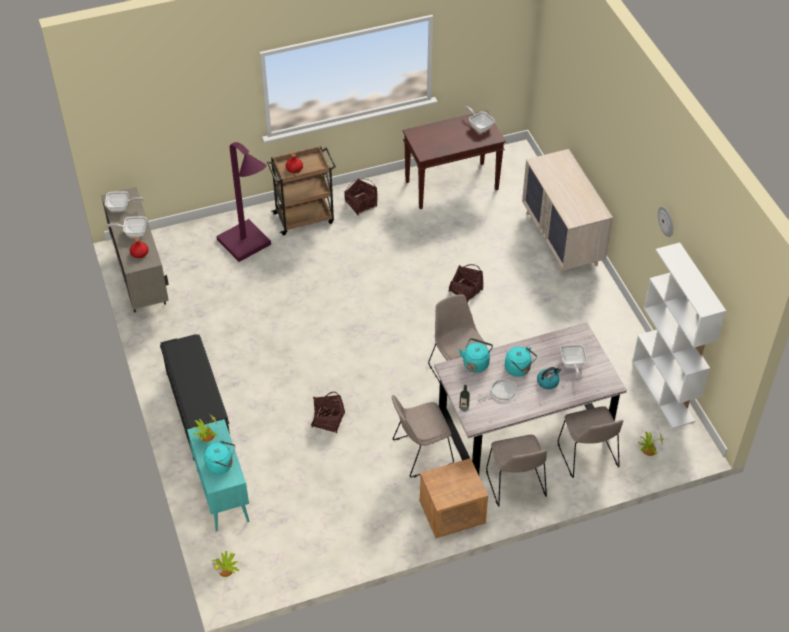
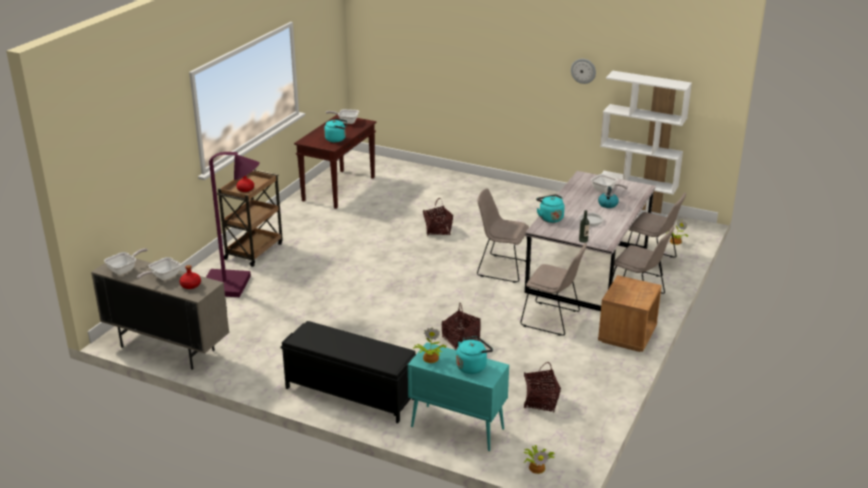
camera: 45 degrees left, 20 degrees down
(361, 204) = (287, 225): basket -> basket (540, 401)
(420, 453) = (552, 319): beige chair -> beige chair turned 90 degrees counterclockwise
(519, 369) = (580, 207): turquoise kettle -> turquoise kettle (337, 139)
(562, 239) = (455, 181): beige dresser -> none

